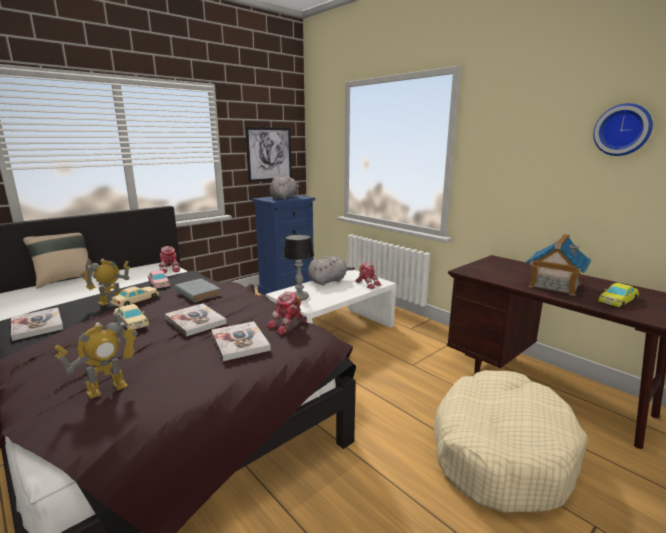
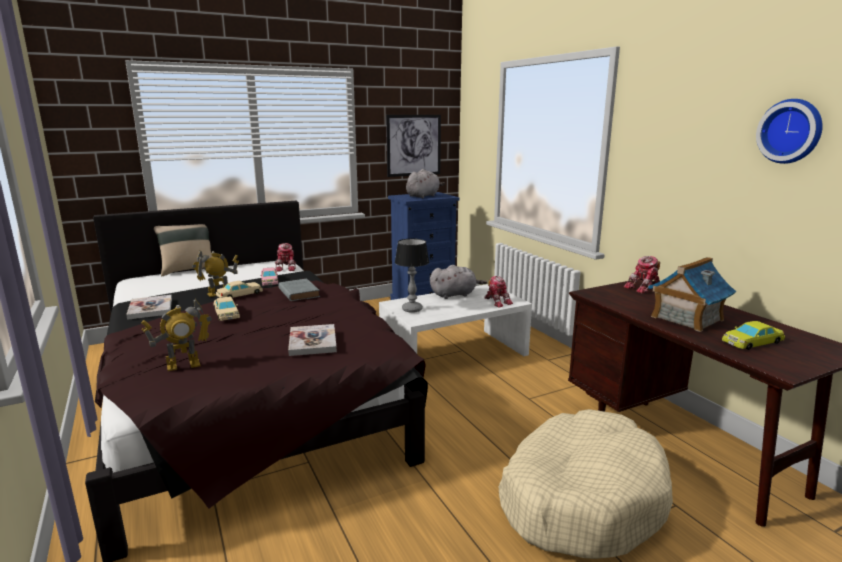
camera: 15 degrees right, 0 degrees up
(195, 321) = (282, 318): book -> none
(288, 326) = (367, 332): toy robot -> toy robot (644, 288)

